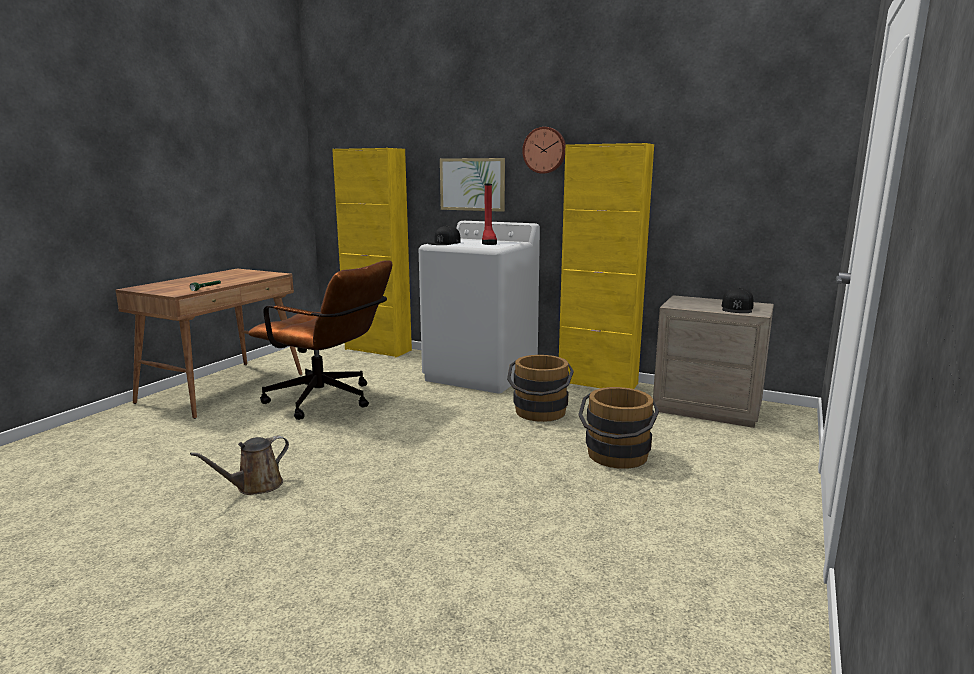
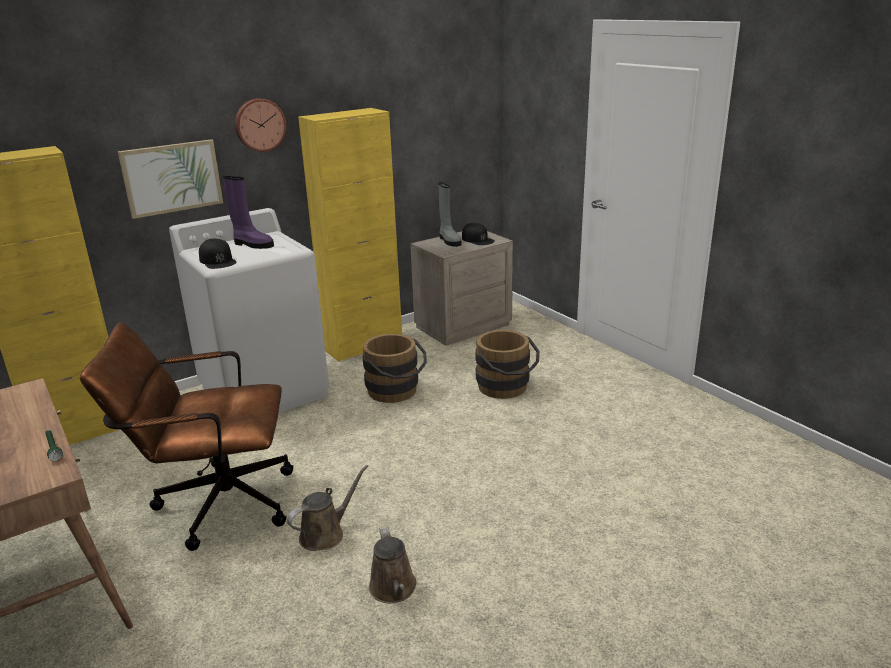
camera: 60 degrees left, 10 degrees up
(313, 443) = (325, 534): none -> brown watering can
(328, 401) = (214, 503): brown office chair -> brown office chair turned 150 degrees counterclockwise
(488, 242) = (252, 244): red boot -> purple boot
(708, 302) = (449, 241): none -> grey boot

